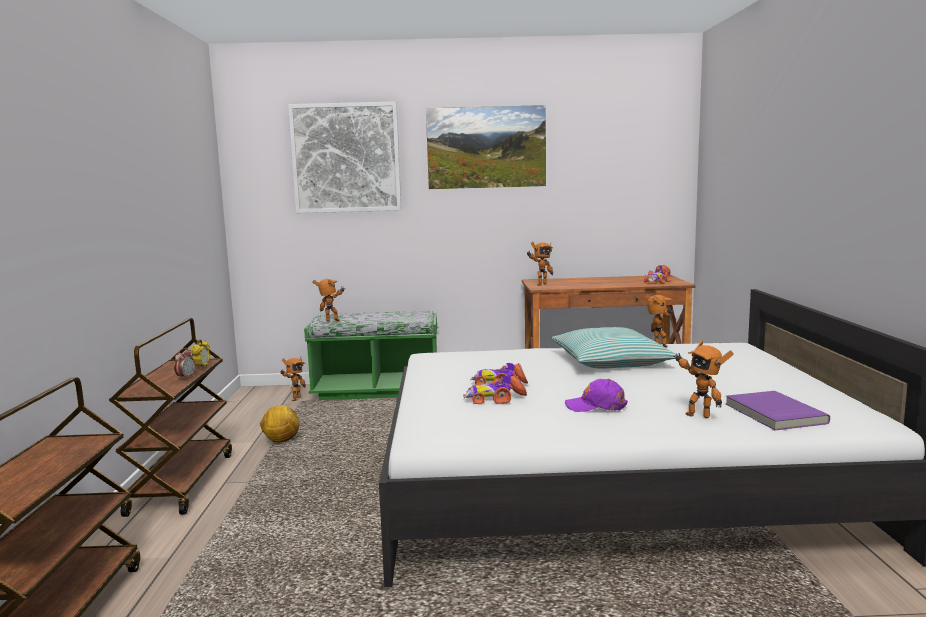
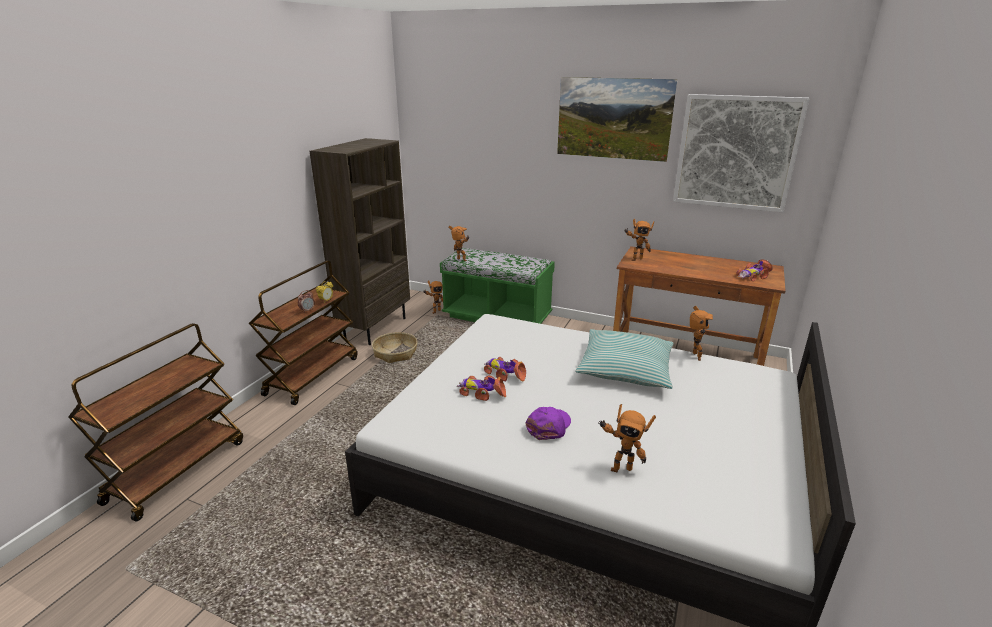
camera: 25 degrees right, 15 degrees up
(227, 425) = (375, 328): none -> brown bookcase
(281, 441) = (395, 353): football -> basket
(346, 158) = (490, 119): picture -> picture (736, 153)
(596, 406) = (549, 426): purple cap -> purple cap turned 90 degrees clockwise
(698, 415) = (620, 468): toy robot -> toy robot turned 60 degrees counterclockwise
(773, 414) = (690, 489): purple book -> none

